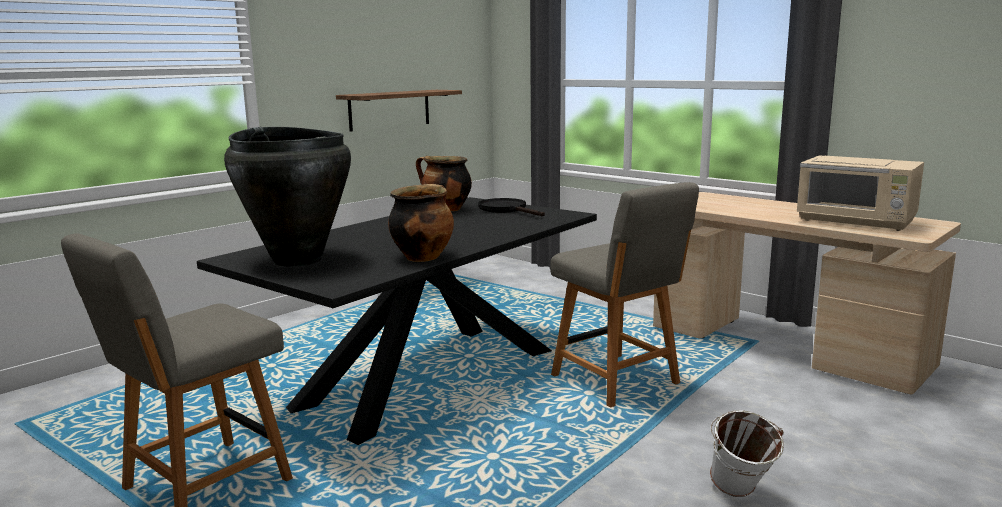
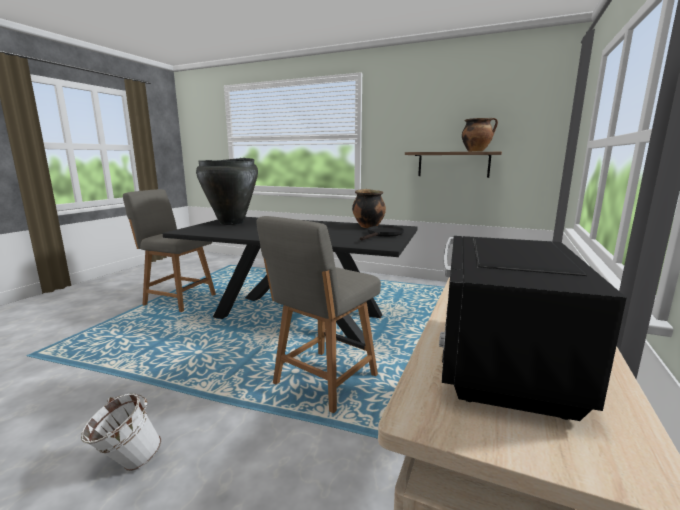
camera: 70 degrees right, 0 degrees up
(423, 257) = (240, 234): cooking pot -> cooking pot (476, 151)
(856, 222) = (500, 362): beige microwave -> black microwave

